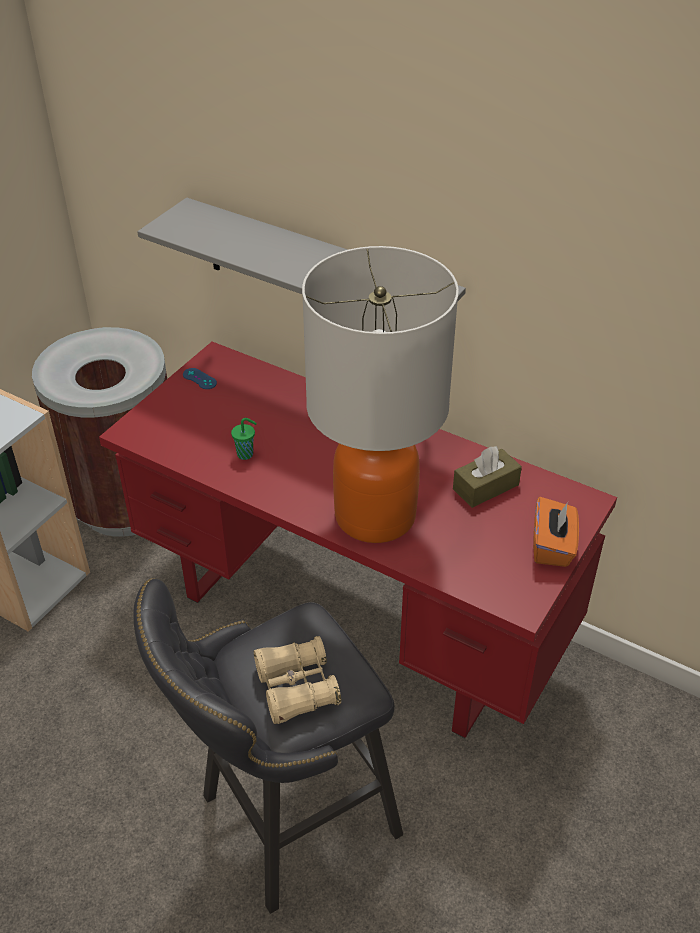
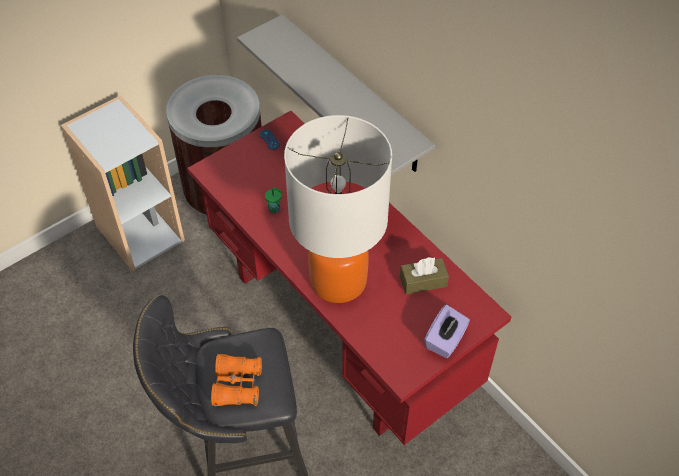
camera: 20 degrees right, 10 degrees up
(296, 688) = (237, 385): beige binoculars -> orange binoculars
(552, 546) = (445, 340): orange tissue box -> purple tissue box

